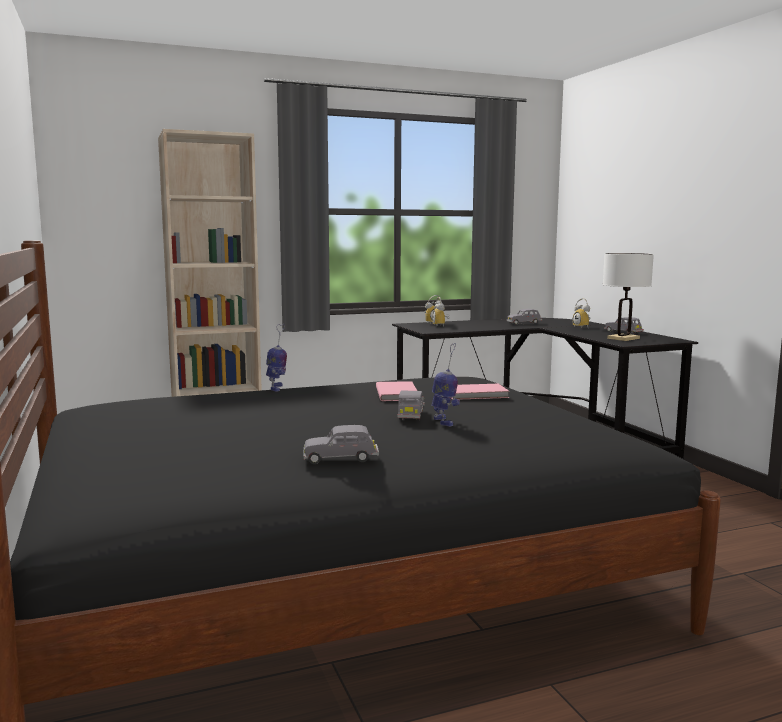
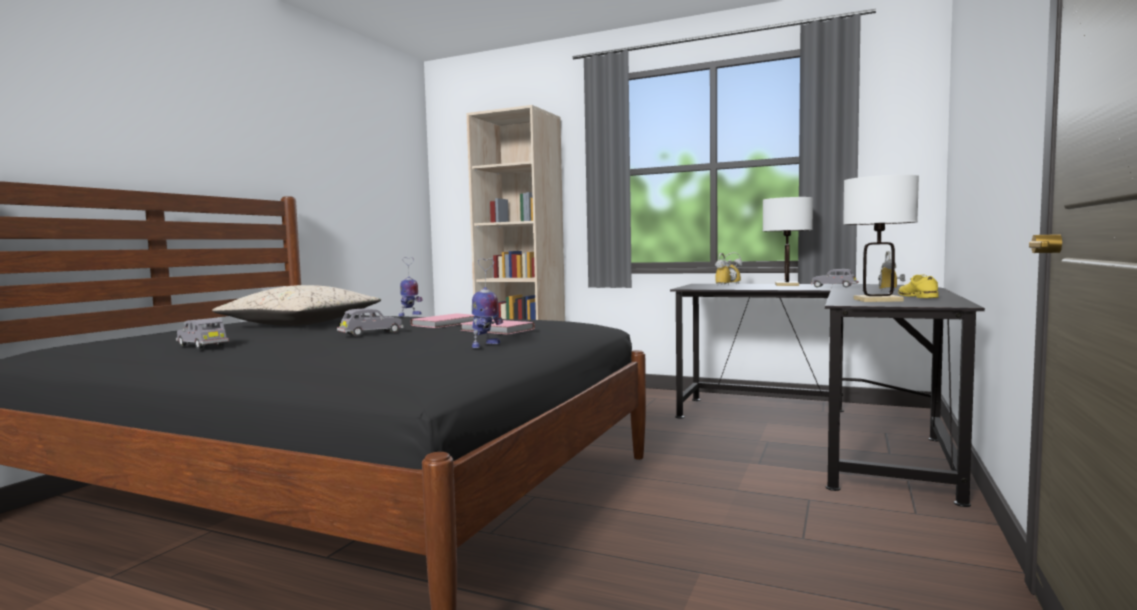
camera: 45 degrees right, 5 degrees down
(251, 417) = (301, 324): none -> beige pillow
(444, 422) = (365, 339): toy robot -> toy robot (485, 345)
(479, 322) = (786, 285): none -> white table lamp
(623, 332) = (917, 296): grey toy car -> yellow shoe

